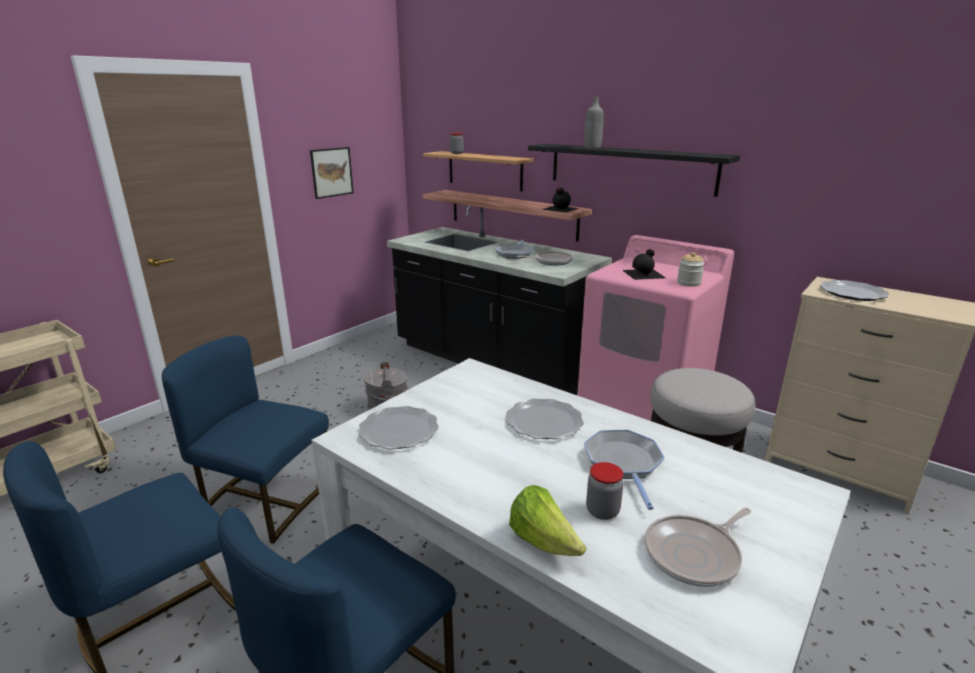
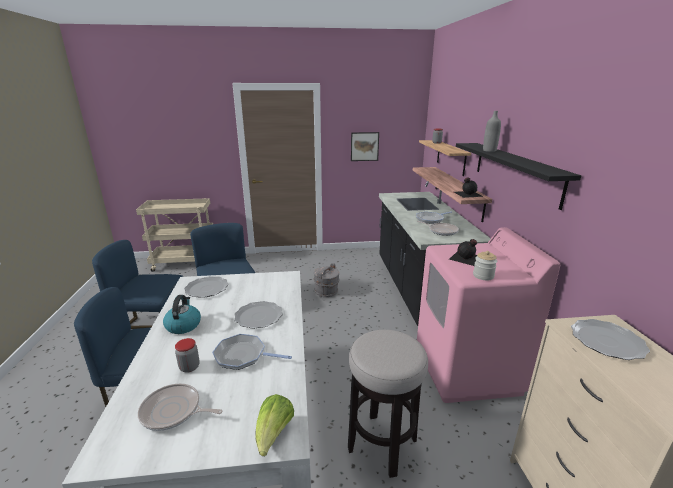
camera: 45 degrees right, 0 degrees up
(479, 482) = (183, 325): none -> kettle
(543, 542) = (149, 361): lettuce -> lettuce (274, 435)
(624, 463) = (243, 356): frying pan -> frying pan turned 120 degrees counterclockwise

